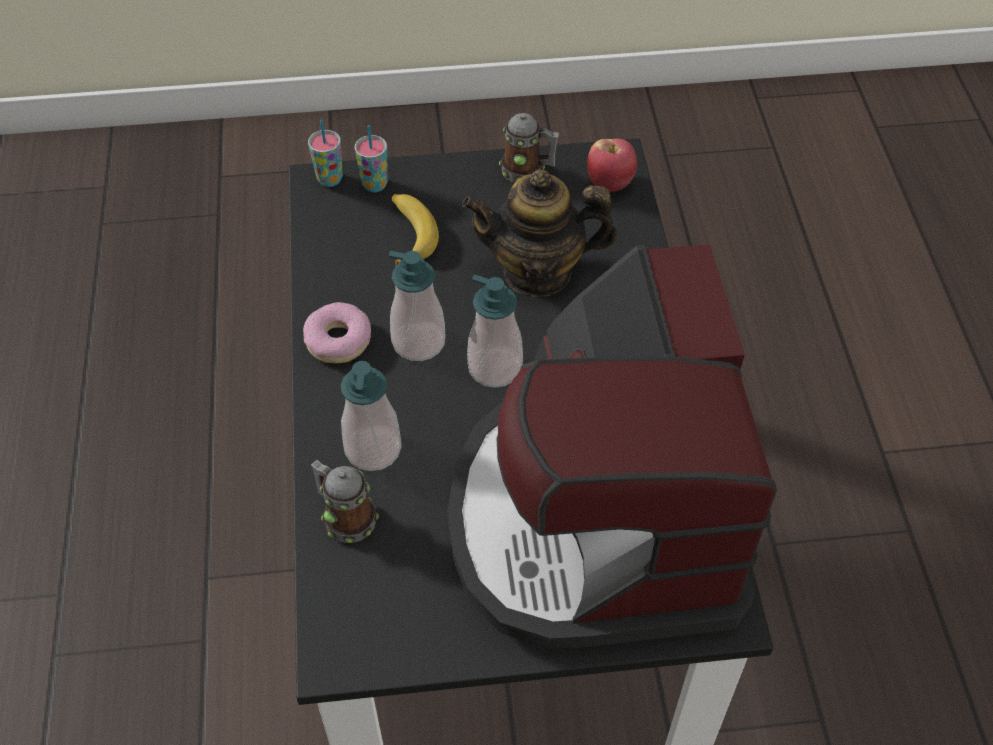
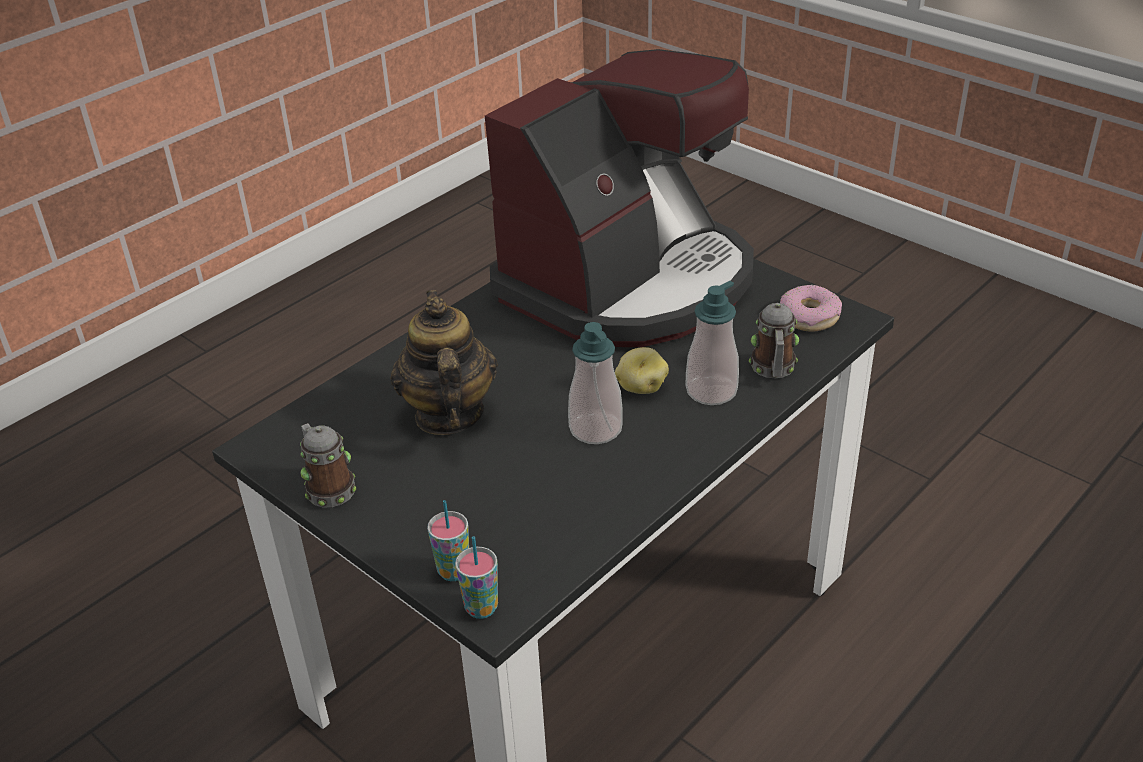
camera: 130 degrees left, 15 degrees down
(338, 340) = (650, 469): donut -> donut (809, 317)
(408, 234) = (491, 507): banana -> none
(433, 407) = (640, 387): none -> potato
(495, 367) = (569, 381): soap dispenser -> none
(538, 271) = (448, 414): teapot -> teapot turned 150 degrees counterclockwise
(610, 183) = (296, 433): apple -> none

